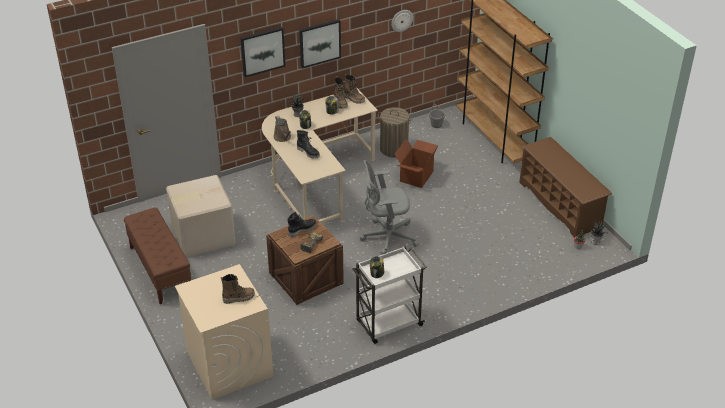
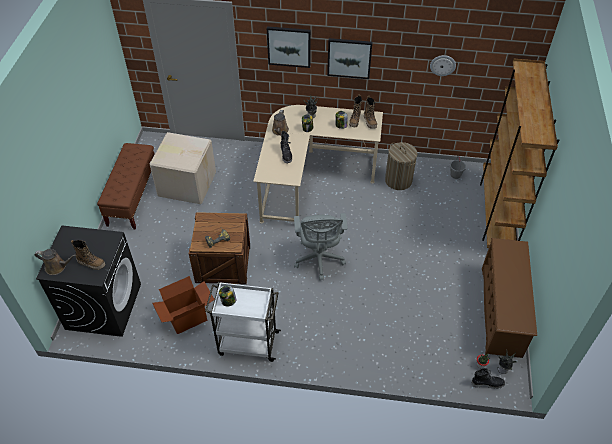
camera: 35 degrees right, 10 degrees up
(210, 315) = (57, 267): none -> brown watering can
(229, 364) = (103, 306): beige washing machine -> black washing machine
(302, 229) = (224, 222): black boot -> black boot (487, 383)
(386, 237) = (319, 260): grey office chair -> grey office chair turned 120 degrees counterclockwise
(415, 176) = (394, 215): cardboard box -> cardboard box (187, 316)

